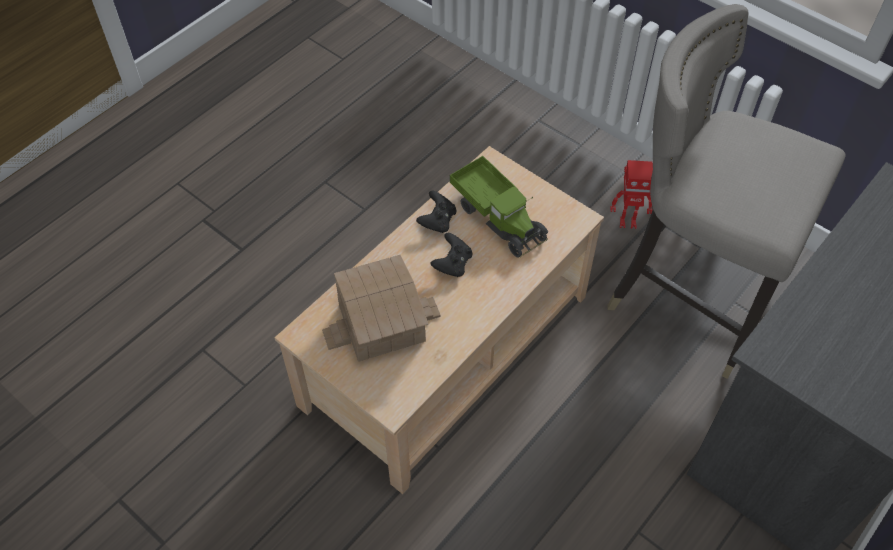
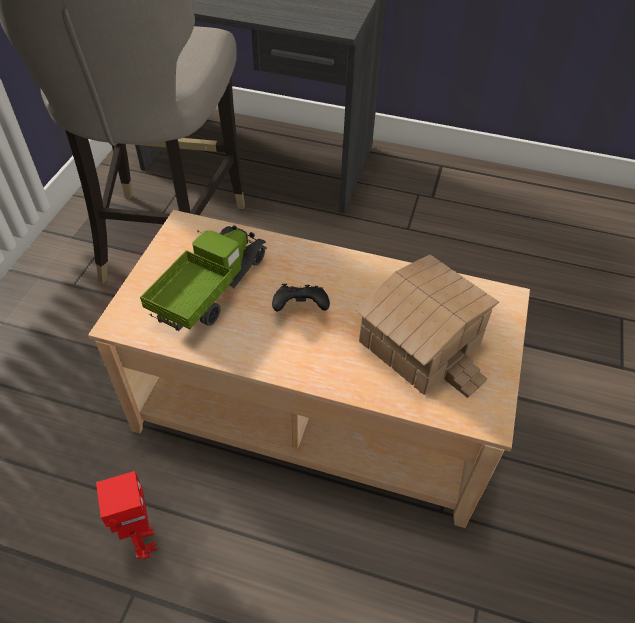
camera: 115 degrees left, 5 degrees down
(437, 221) = (242, 344): black game controller -> none
(627, 222) = (83, 303): toy robot -> toy robot (143, 542)

